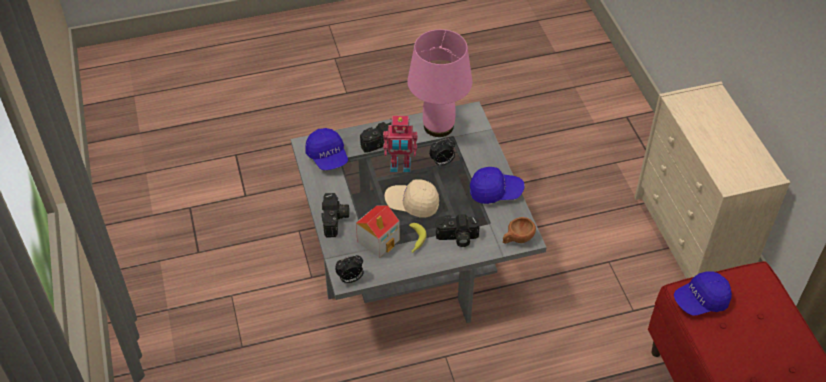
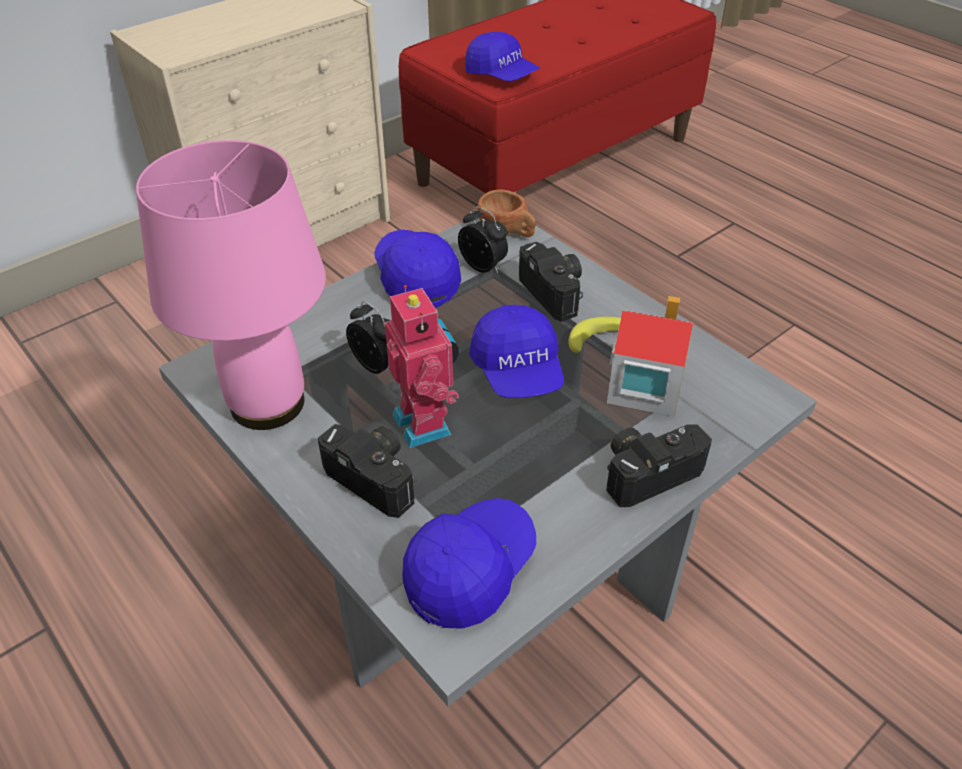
camera: 115 degrees left, 5 degrees down
(350, 279) = (764, 393): alarm clock -> alarm clock (484, 267)
(412, 204) = (518, 371): beige cap -> blue cap

